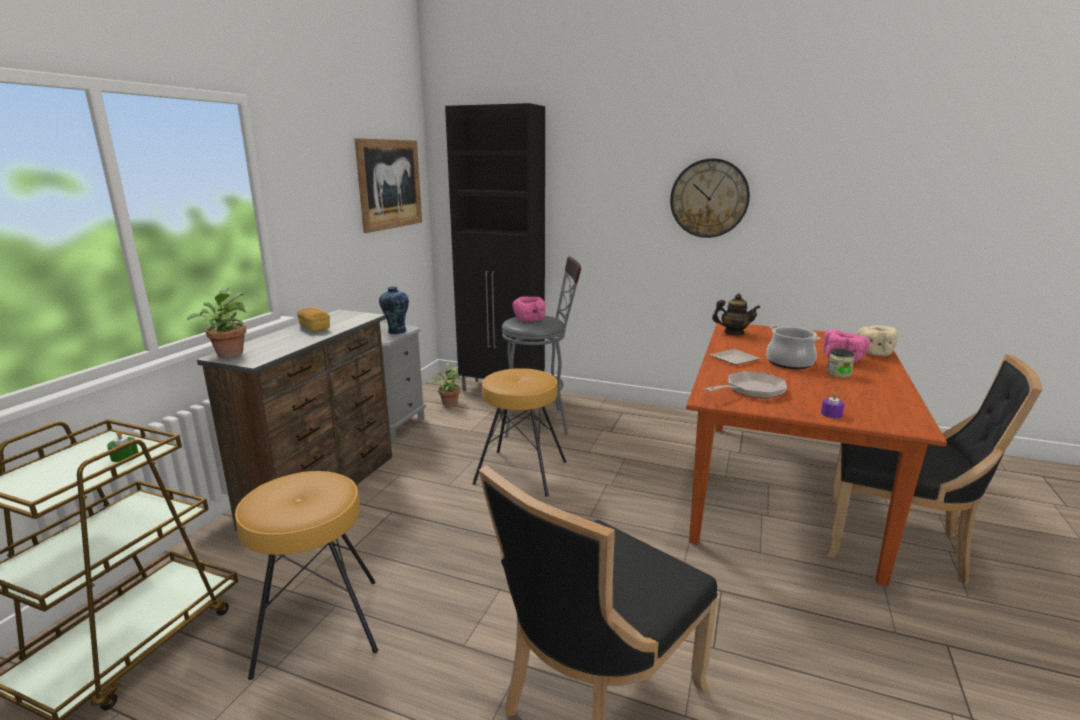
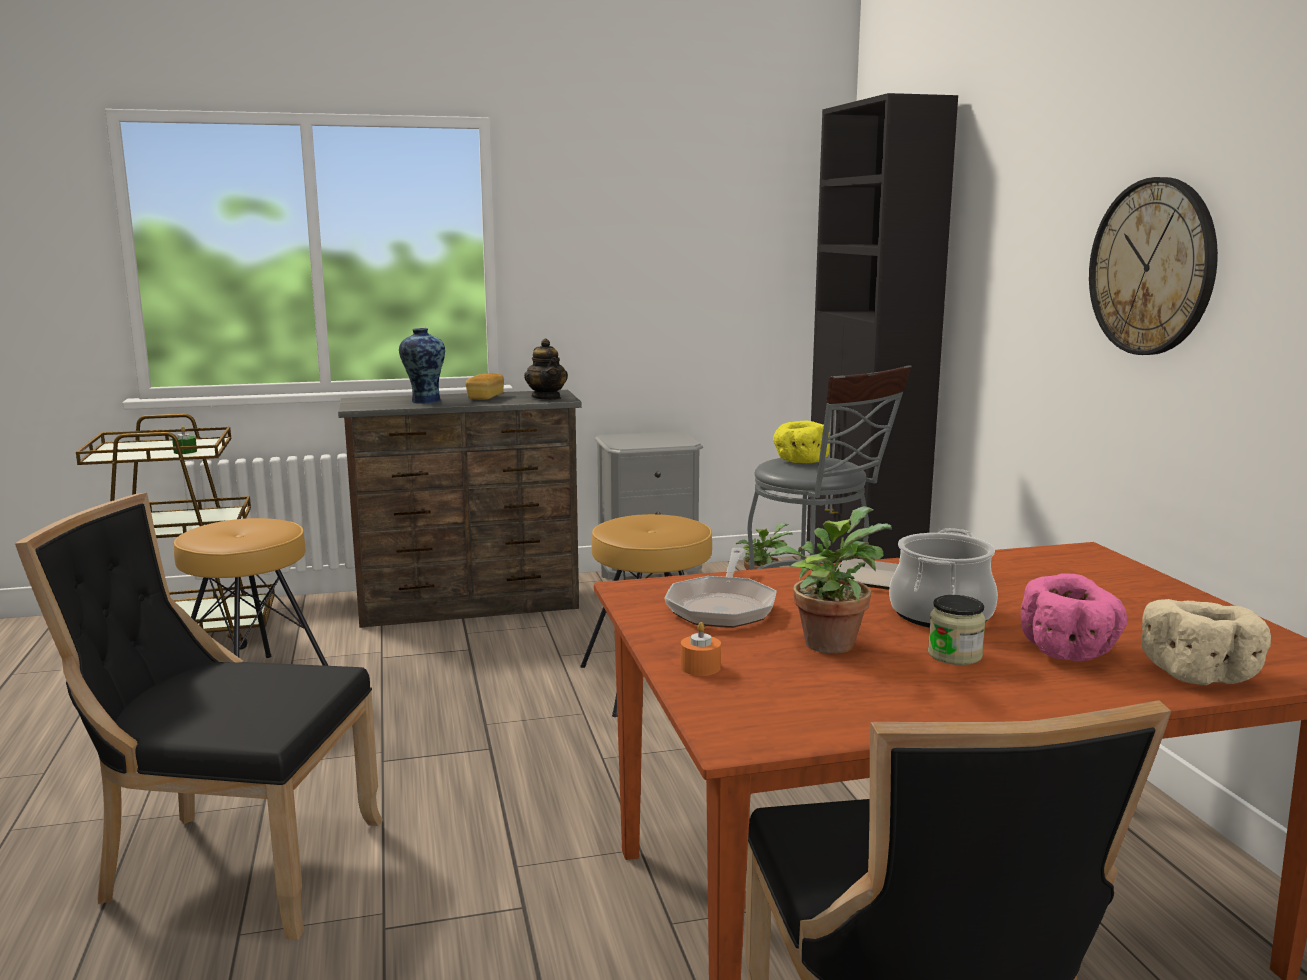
camera: 55 degrees right, 5 degrees down
(229, 353) = (369, 399): potted plant -> potted plant (830, 641)
(390, 184) = (747, 232): picture -> none
(396, 331) = (661, 442): vase -> vase (424, 401)
(529, 320) = (800, 462): pink bowl -> yellow bowl
(733, 333) = (1039, 559): teapot -> teapot (546, 398)
(751, 390) = (722, 606): frying pan -> frying pan turned 75 degrees clockwise
(831, 414) = (700, 667): purple candle -> orange candle

